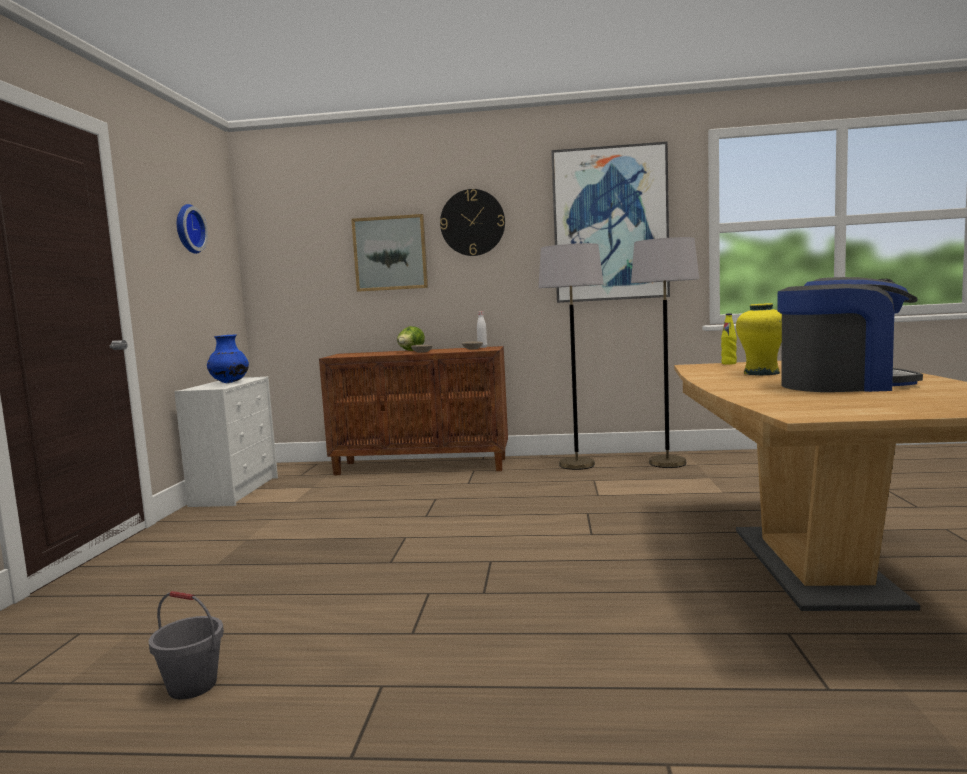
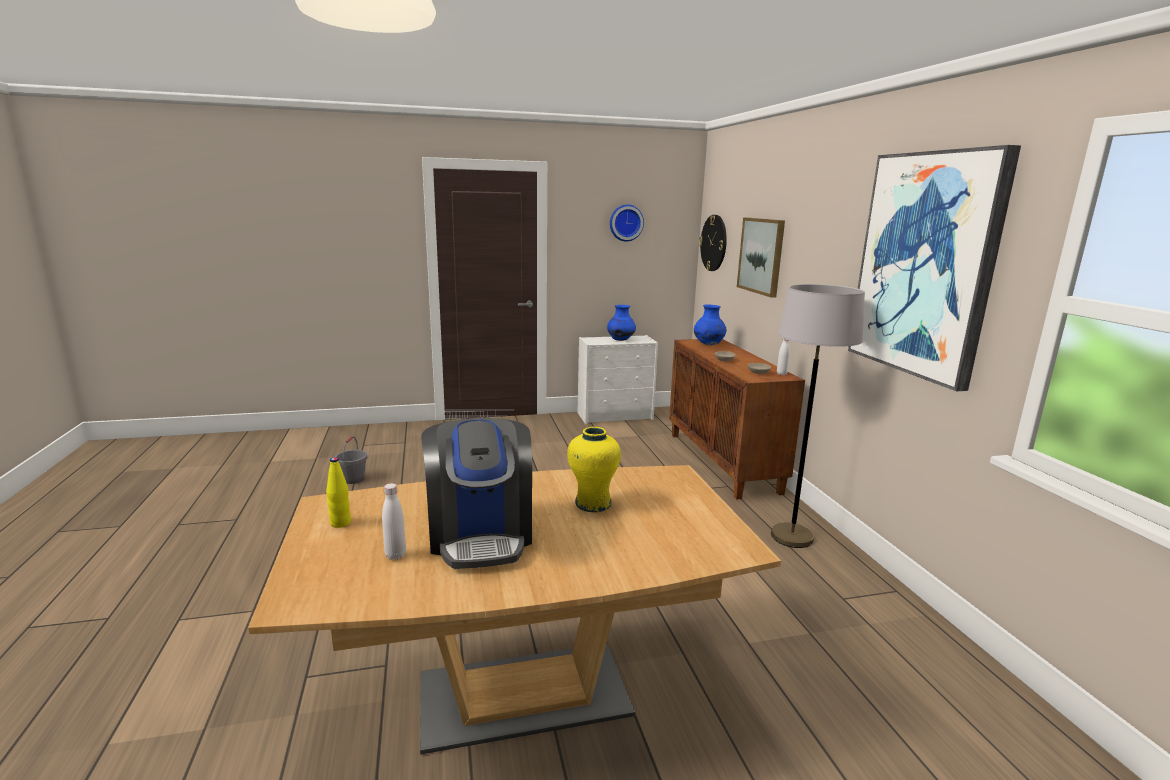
camera: 70 degrees right, 10 degrees up
(358, 354) = (708, 344): none -> blue vase
(410, 351) = (739, 355): lettuce -> none
(472, 222) = (813, 236): wall clock -> wall clock (714, 243)
(667, 463) = (854, 599): grey floor lamp -> none
(728, 363) = (696, 491): yellow bottle -> yellow bottle (340, 523)
(906, 395) = (395, 555): none -> white bottle

